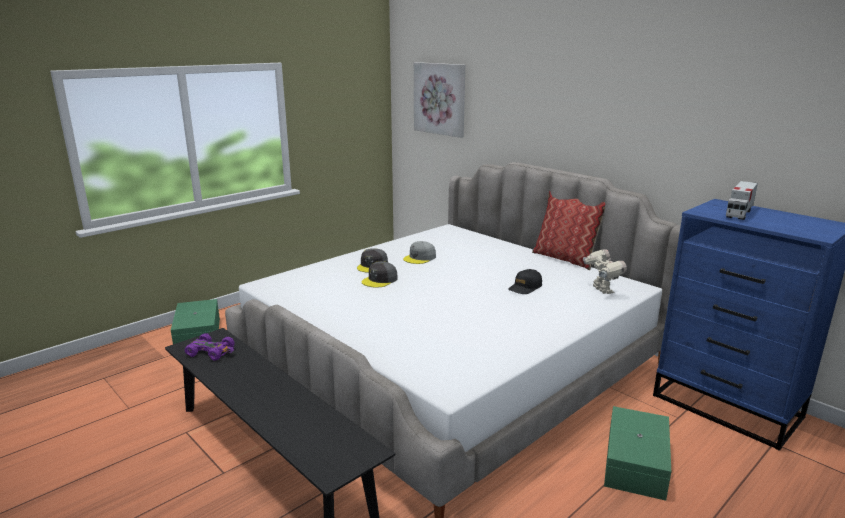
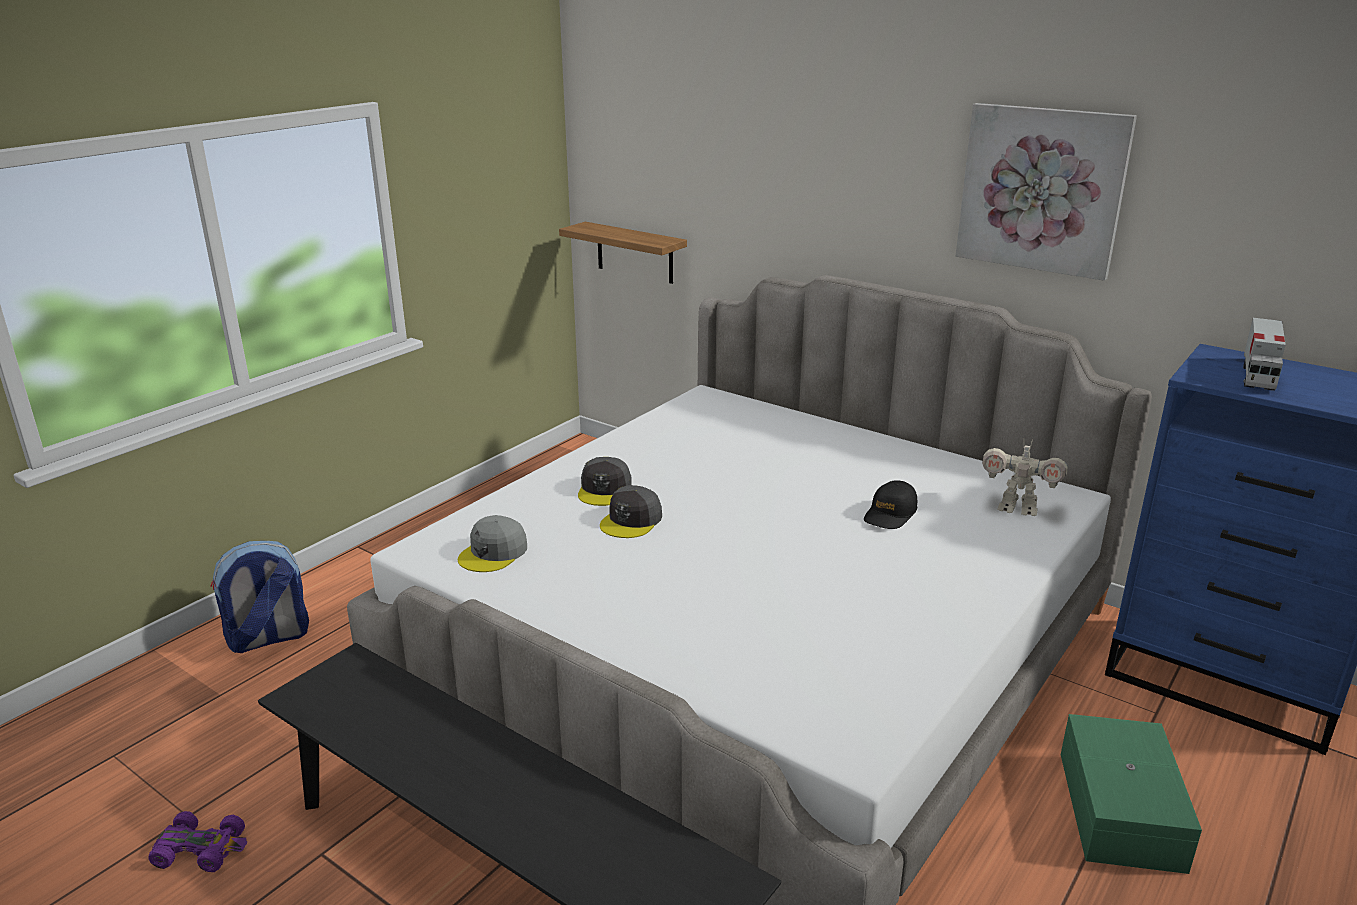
camera: 10 degrees left, 5 degrees up
(197, 334) = (268, 638): green storage box -> backpack
(211, 352) = (355, 701): purple toy car -> purple toy car (202, 849)
(420, 258) = (682, 464): grey cap -> grey cap (493, 553)
(422, 152) = (635, 253): none -> shelf
(440, 99) = (670, 156): picture -> picture (1042, 189)
(566, 258) = (932, 445): pillow -> none
(601, 290) = (1017, 509): toy robot -> toy robot turned 135 degrees clockwise

